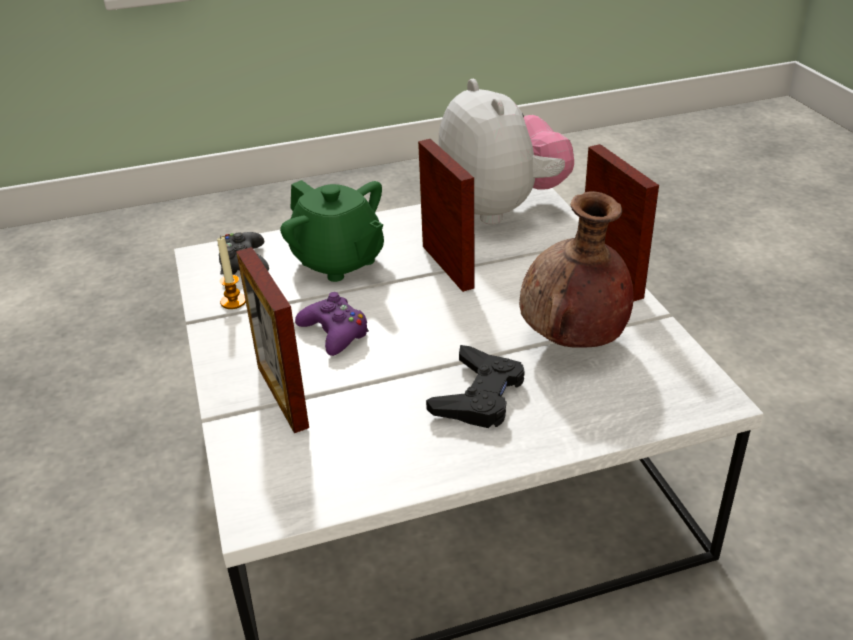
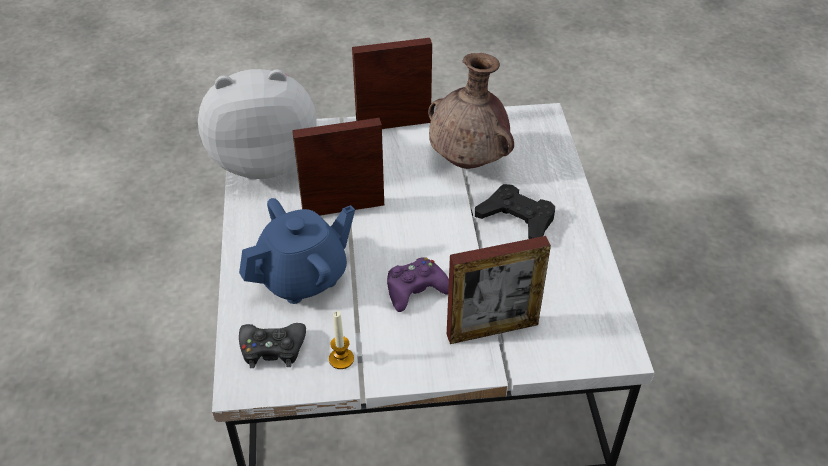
camera: 80 degrees left, 10 degrees up
(338, 262) = (303, 277): green teapot -> blue teapot

